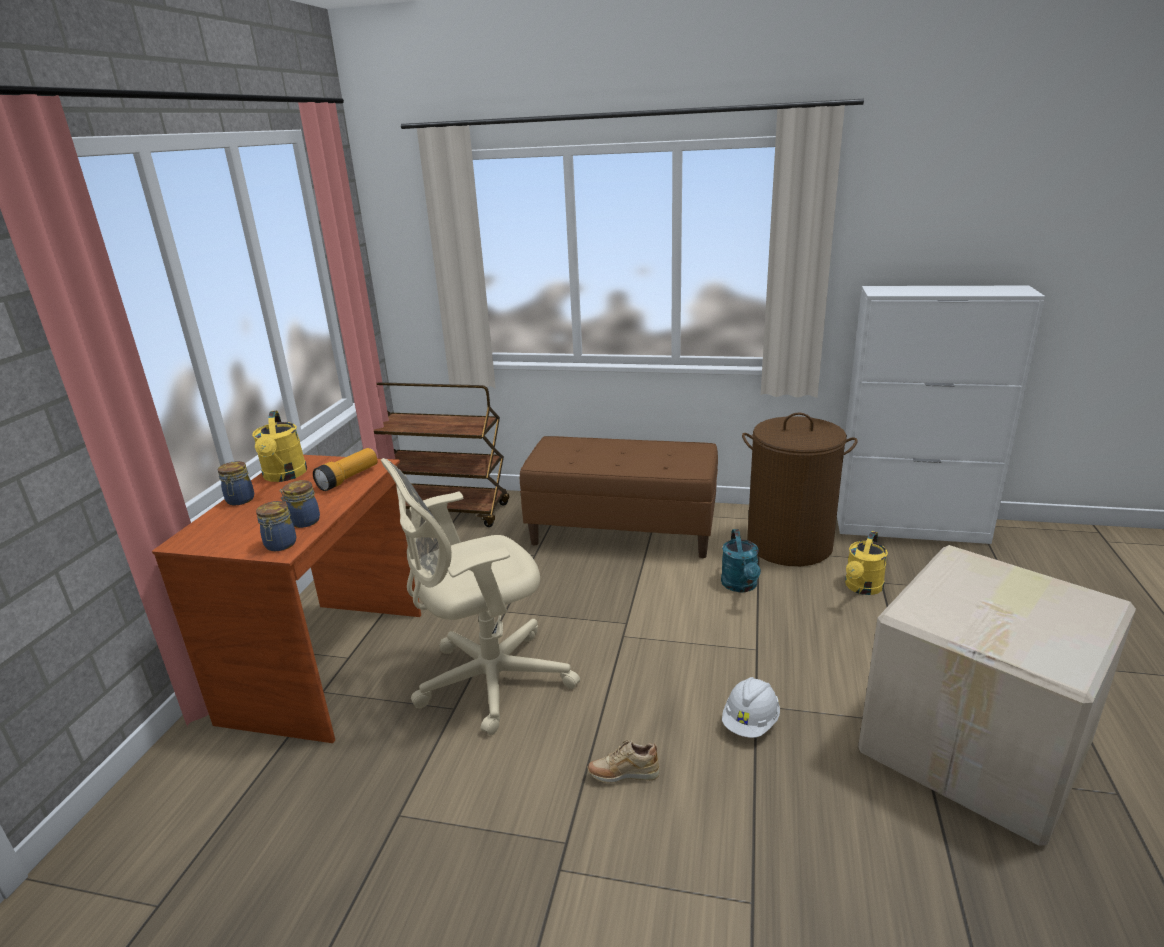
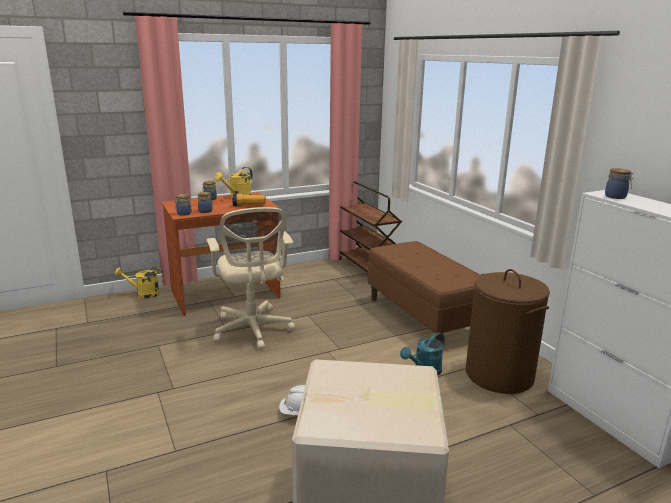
camera: 50 degrees right, 5 degrees down
(486, 681) = (253, 331): beige office chair -> beige office chair turned 135 degrees counterclockwise
(623, 775) = (226, 388): beige shoe -> none
(862, 588) = (489, 418): yellow watering can -> yellow watering can (143, 294)
(898, 291) = (616, 197): none -> jar

